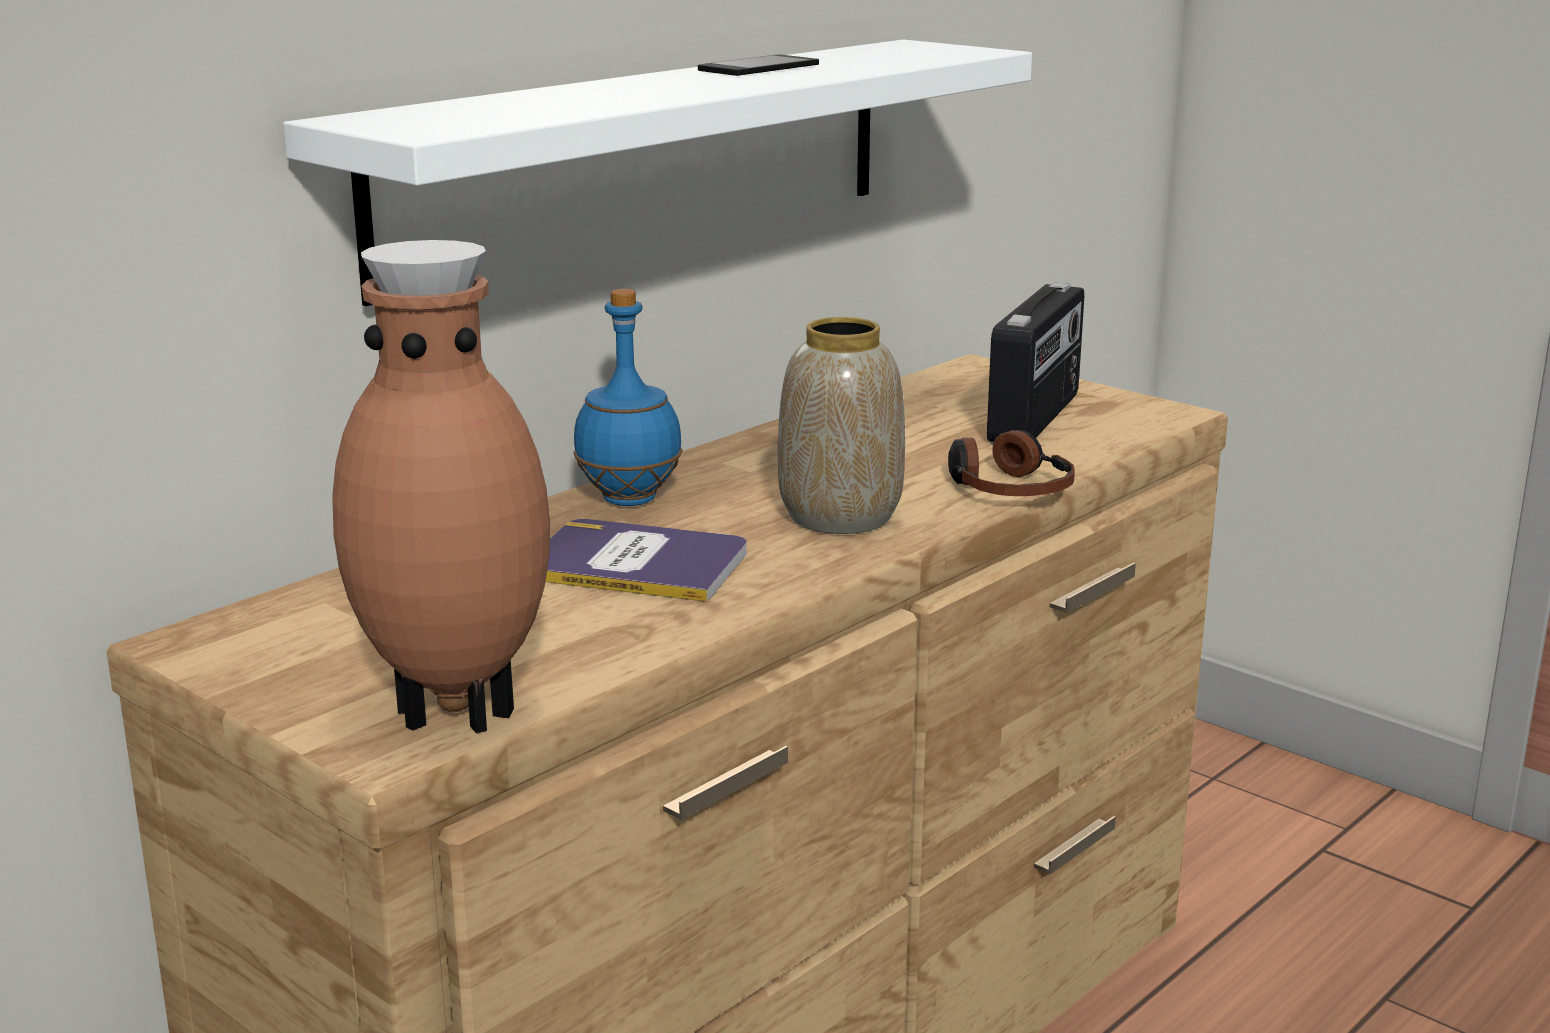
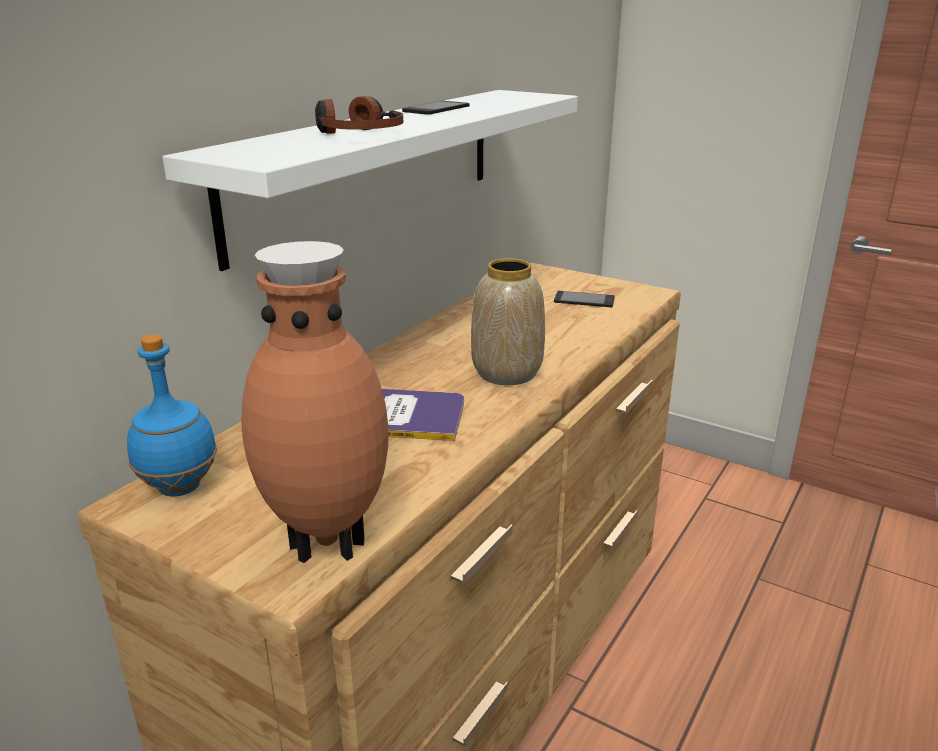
camera: 10 degrees left, 5 degrees up
(630, 499) = (381, 370): blue bottle -> blue bottle (181, 487)
(1007, 488) = (590, 347): headphones -> headphones (358, 134)
(1036, 418) = (584, 300): radio -> phone

